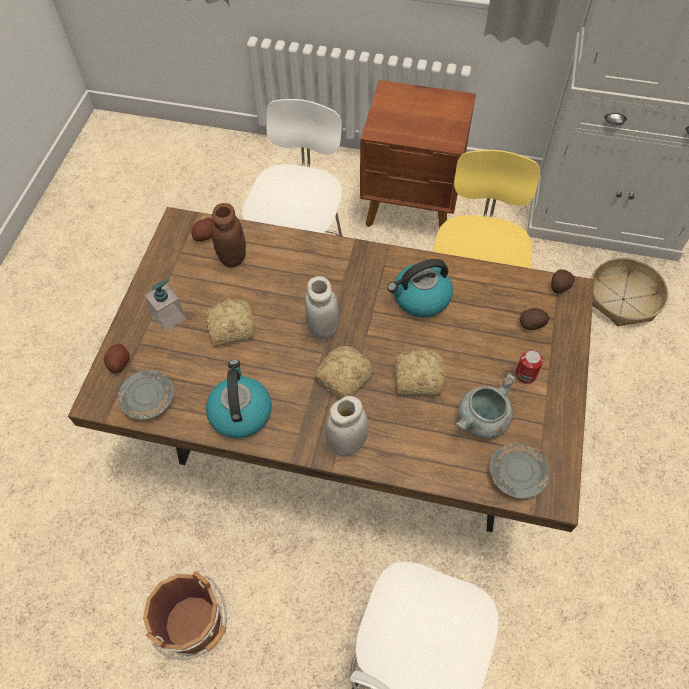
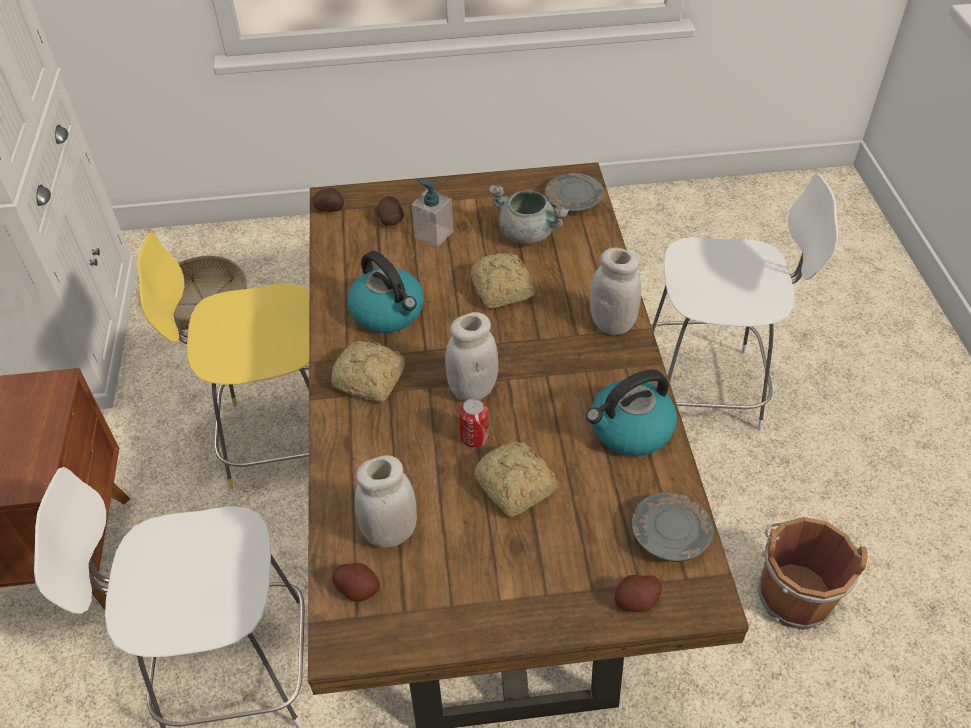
camera: 110 degrees left, 10 degrees down
(169, 317) = (530, 570): soap dispenser -> soap dispenser (433, 234)
(232, 257) = (390, 533): brown jar -> white jar
(342, 378) = (533, 350): bread -> bread (371, 381)
(525, 375) = (457, 214): can -> can (474, 436)

